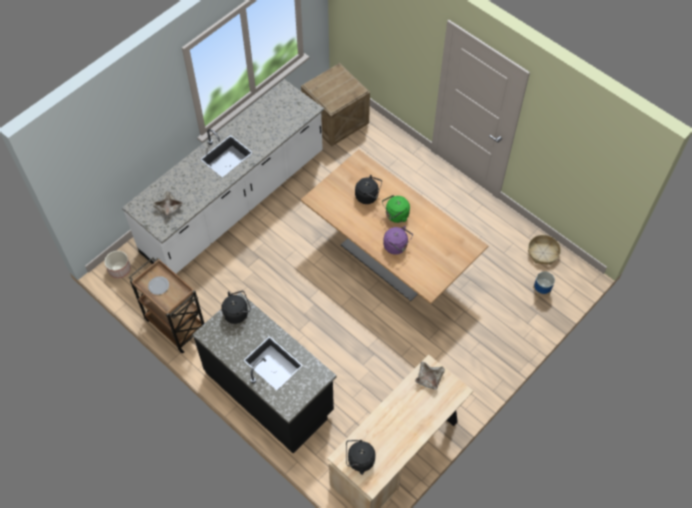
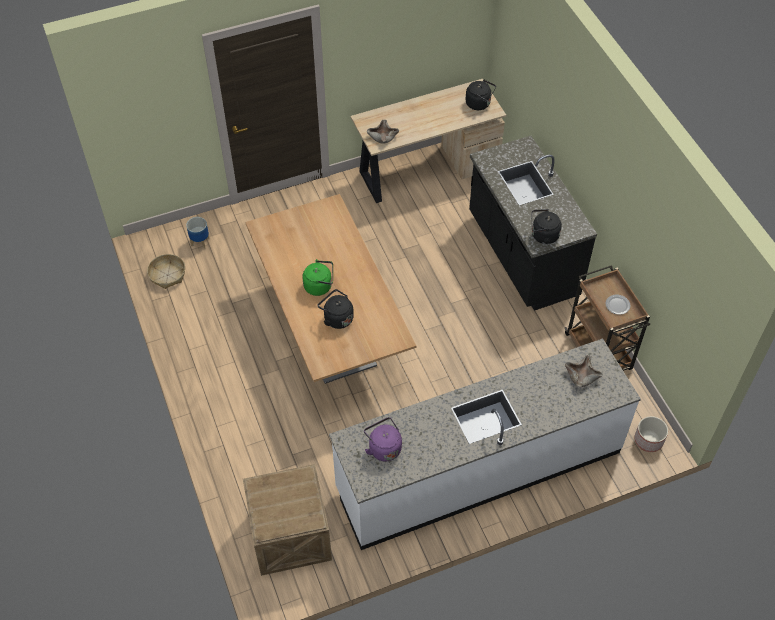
camera: 155 degrees left, 5 degrees down
(397, 246) = (339, 255): purple kettle -> purple kettle (383, 447)

